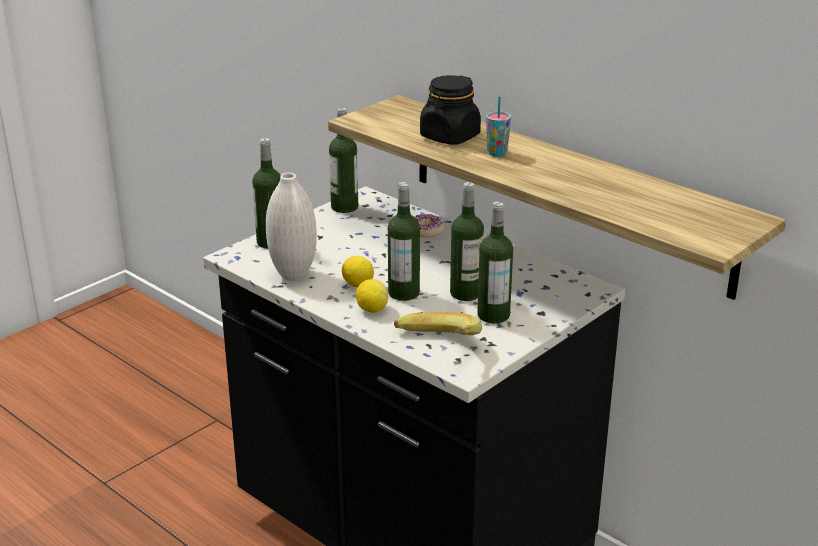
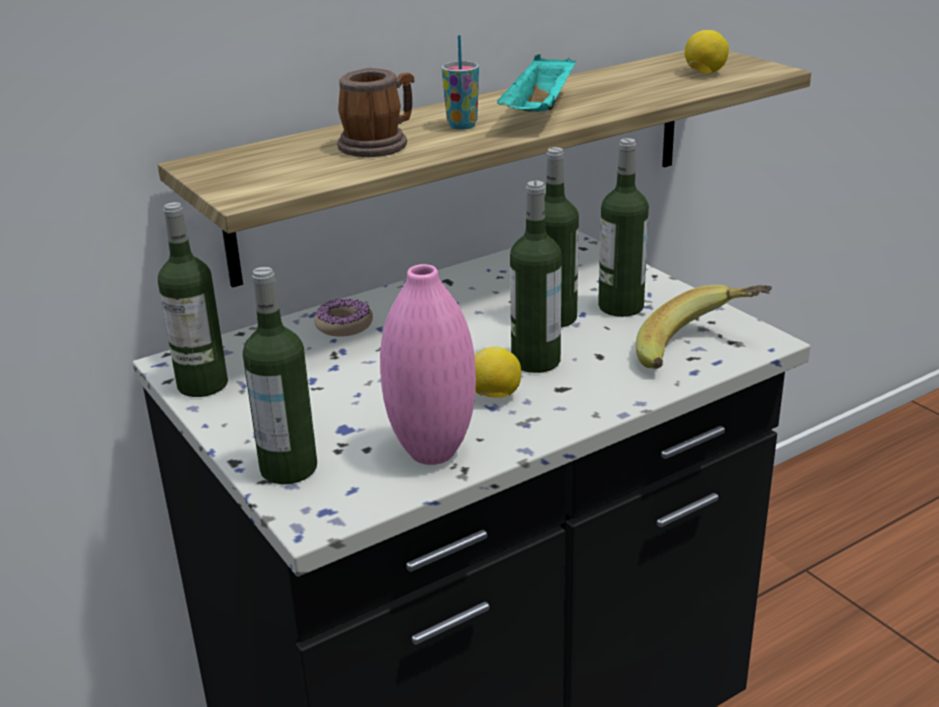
camera: 75 degrees left, 0 degrees up
(293, 275) = (432, 453): white vase -> pink vase
(372, 309) = (578, 390): lemon -> lemon (704, 73)
(449, 137) = (379, 144): black jar -> mug
(538, 172) = (540, 112): none -> turquoise tray

